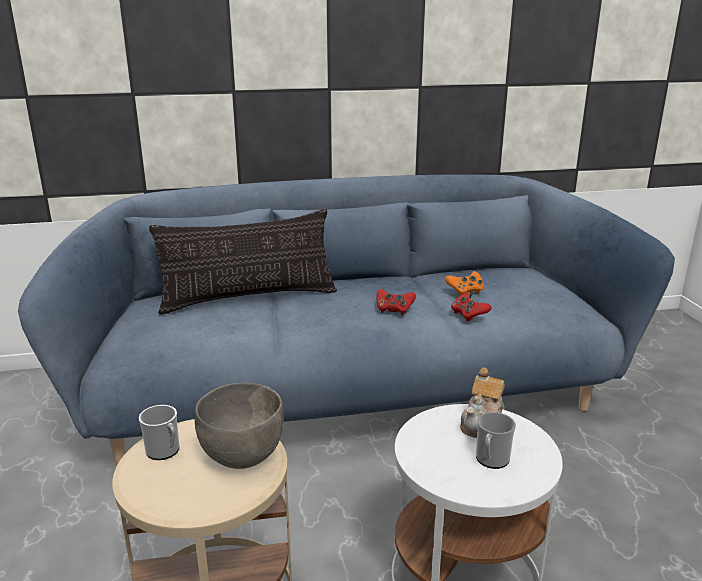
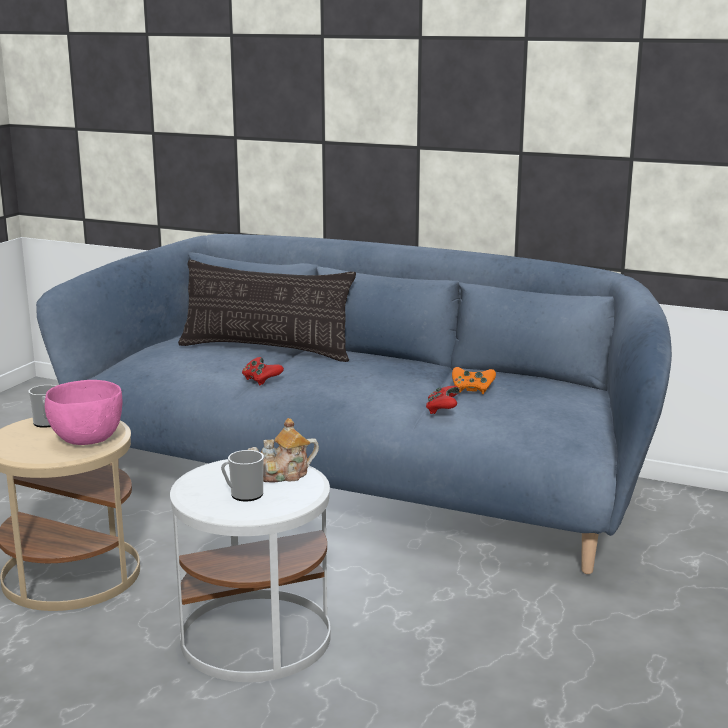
camera: 35 degrees right, 5 degrees down
(242, 456) = (86, 440): grey bowl -> pink bowl
(394, 310) = (374, 387): red game controller -> red game controller (261, 380)

